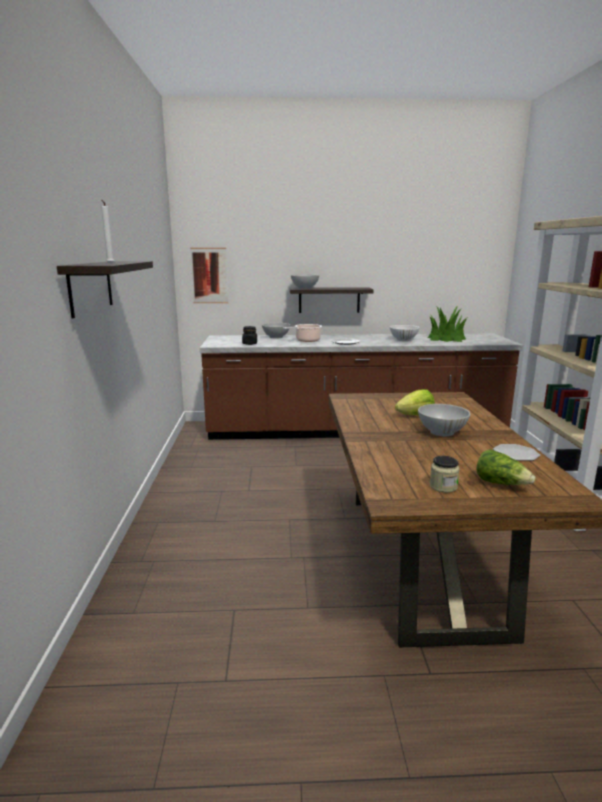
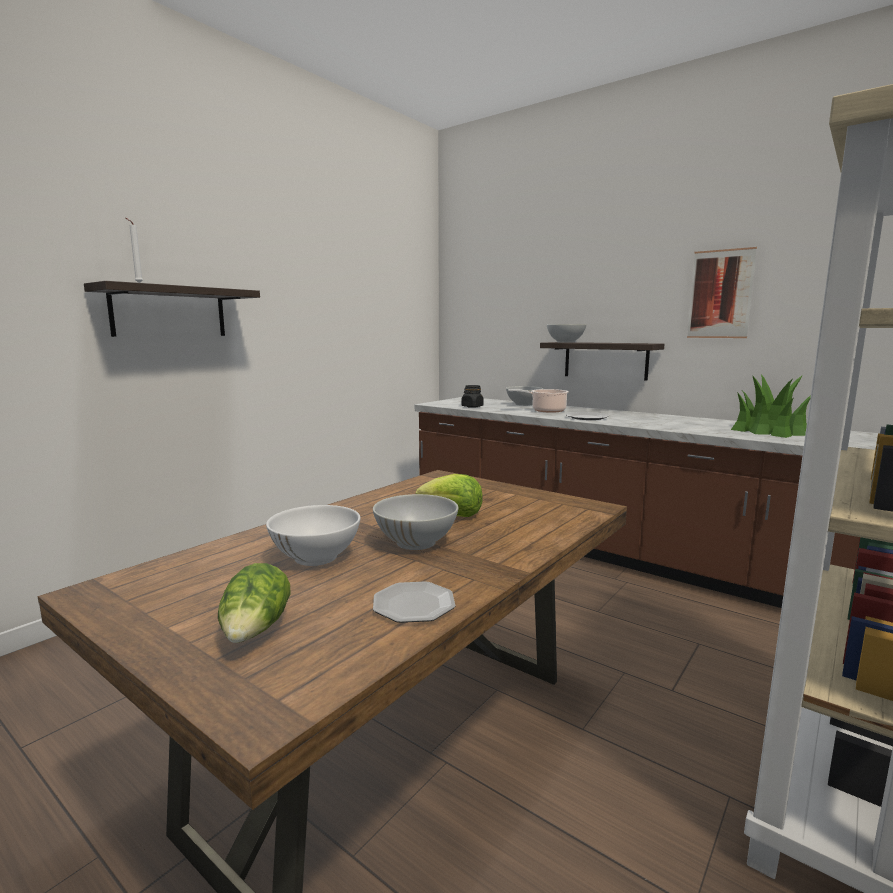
camera: 40 degrees right, 5 degrees down
(209, 275) = (470, 326): picture -> picture (720, 294)
(403, 340) = (686, 424): white bowl -> white bowl (316, 557)
(443, 486) = (190, 601): jar -> none

